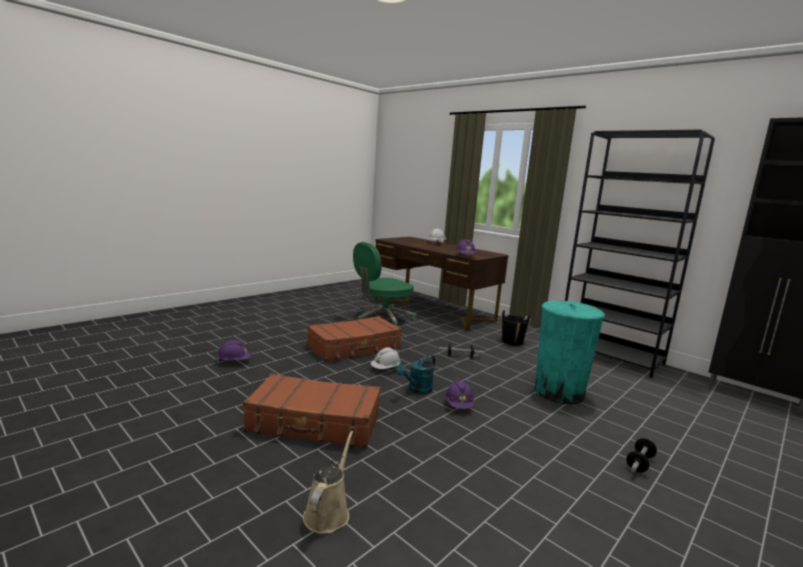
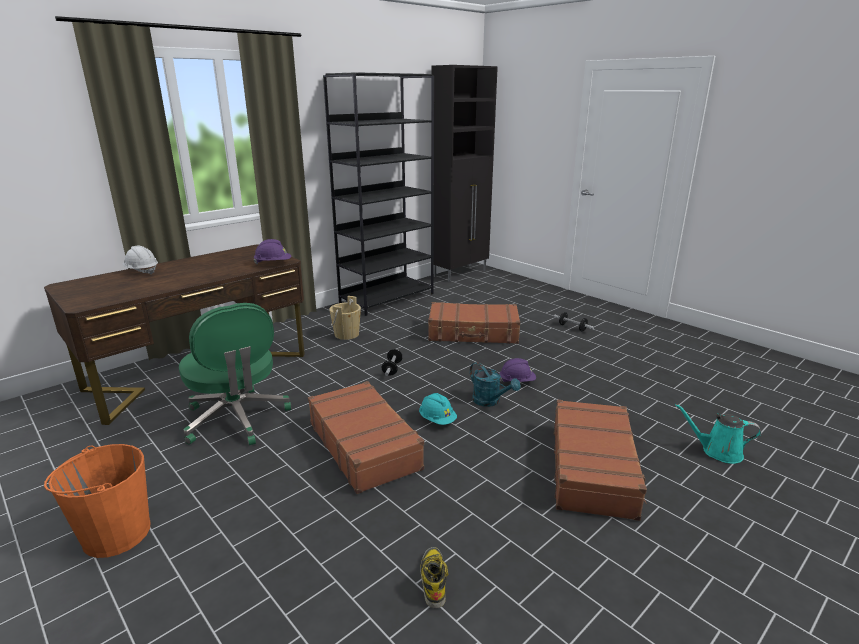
camera: 85 degrees left, 10 degrees up
(234, 361) = (433, 579): purple hard hat -> boot
(296, 309) = (116, 534): none -> orange bucket
(328, 512) = (717, 451): beige watering can -> turquoise watering can
(385, 369) = (437, 420): white hard hat -> turquoise hard hat
(512, 342) = (346, 334): black bucket -> beige bucket
(559, 392) = (473, 333): turquoise trash can -> brown suitcase

